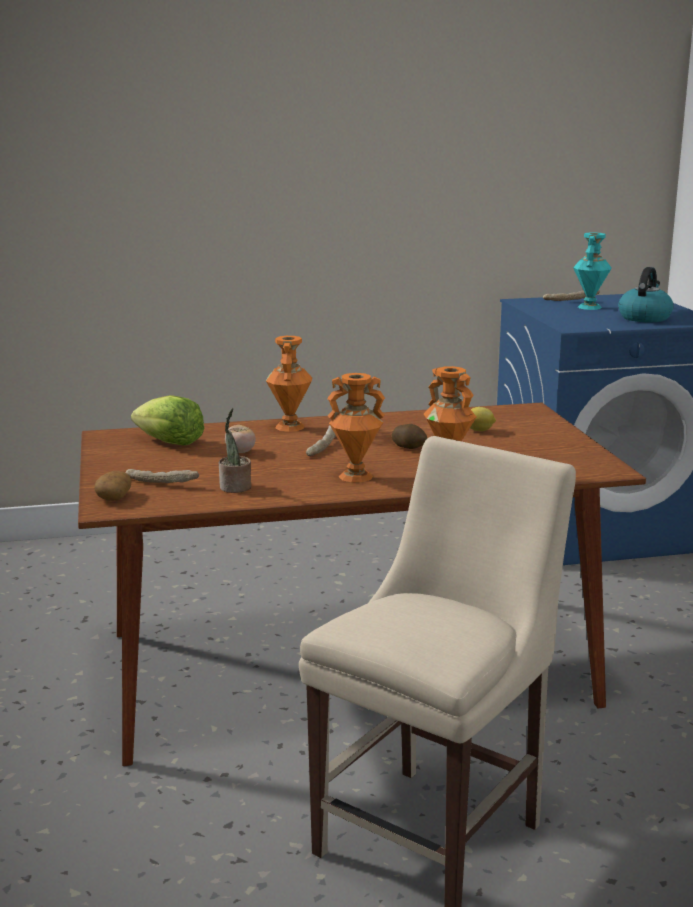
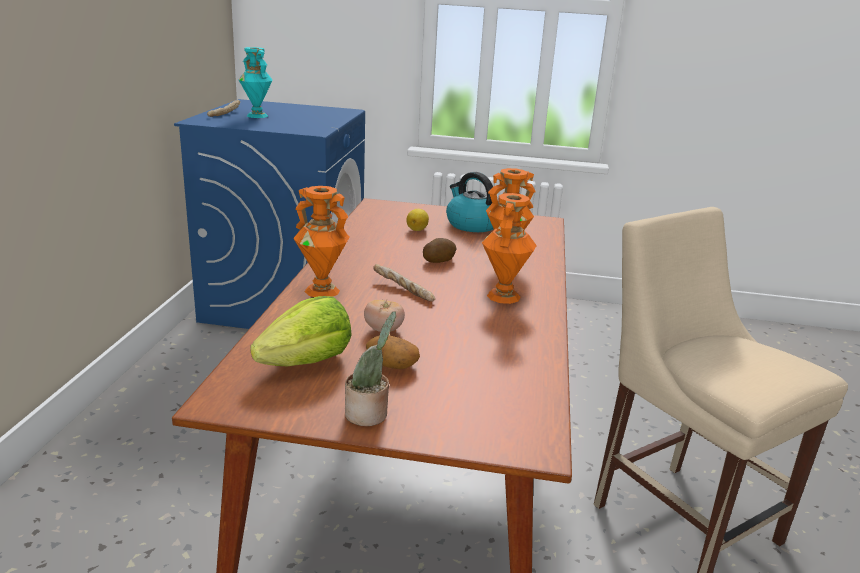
camera: 70 degrees left, 5 degrees up
(113, 497) = (492, 434): potato -> potato (391, 364)
(162, 482) = (457, 393): bread -> none
(235, 488) = (503, 355): potted plant -> potted plant (369, 415)
(644, 318) = (316, 115): kettle -> kettle (472, 224)

